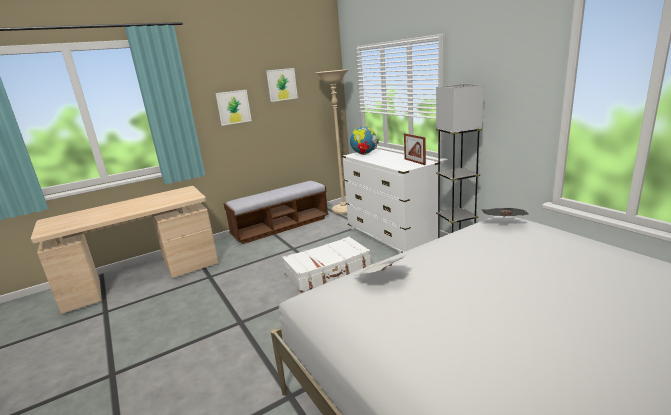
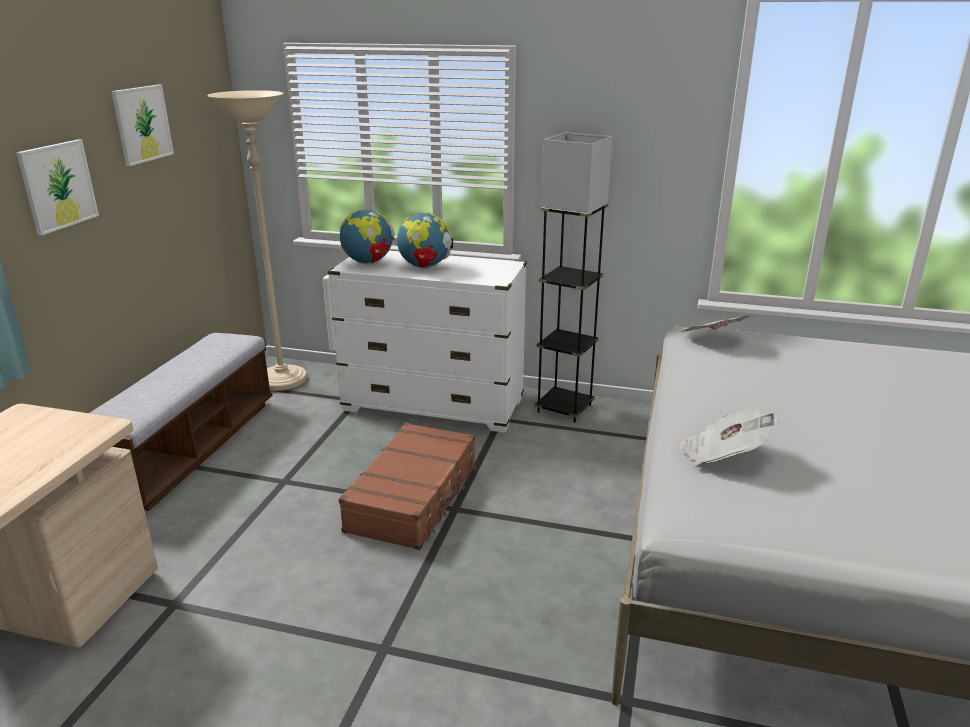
camera: 45 degrees left, 5 degrees up
(328, 272) = (414, 497): white suitcase -> brown suitcase
(384, 158) = (425, 267): none -> globe
(414, 162) = (489, 266): picture frame -> none

